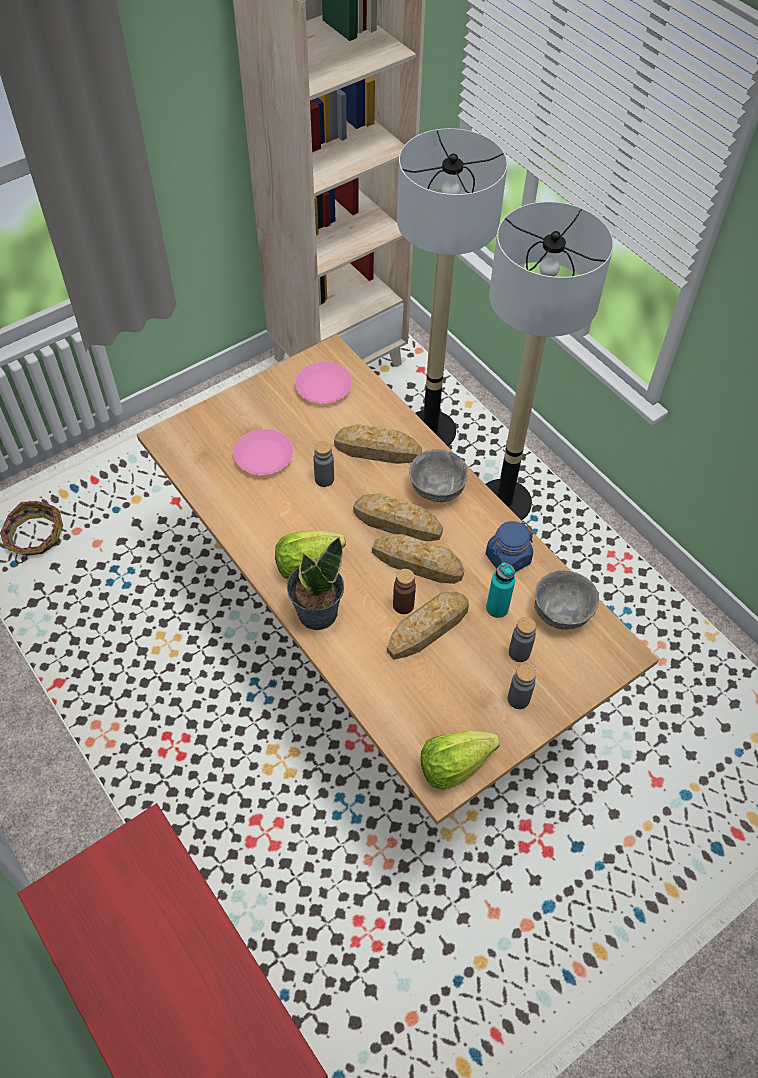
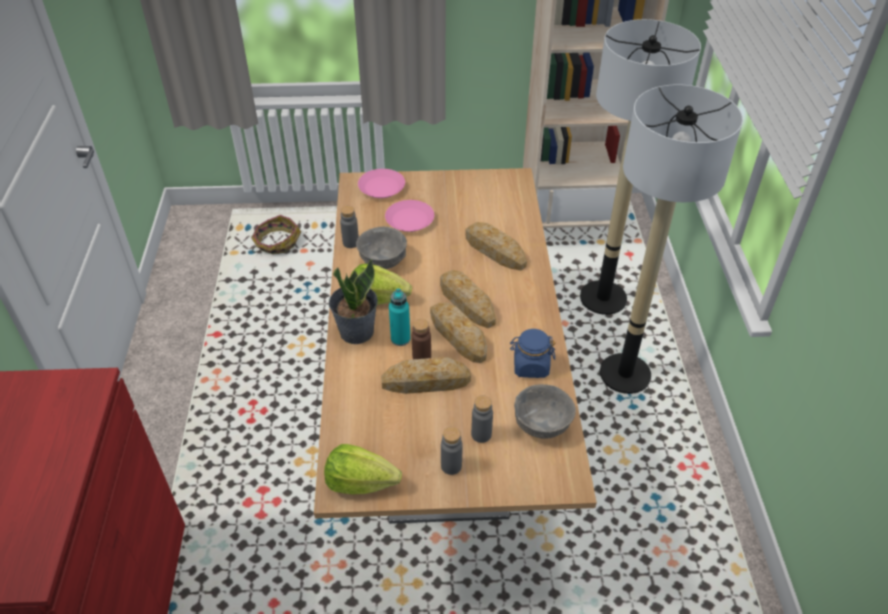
camera: 35 degrees right, 10 degrees down
(323, 387) = (490, 196): pink plate -> pink plate (381, 187)
(324, 479) = (439, 252): grey bottle -> grey bottle (350, 243)
(437, 488) = (517, 294): grey bowl -> grey bowl (383, 260)
(497, 608) = (491, 395): turquoise bottle -> turquoise bottle (400, 339)

